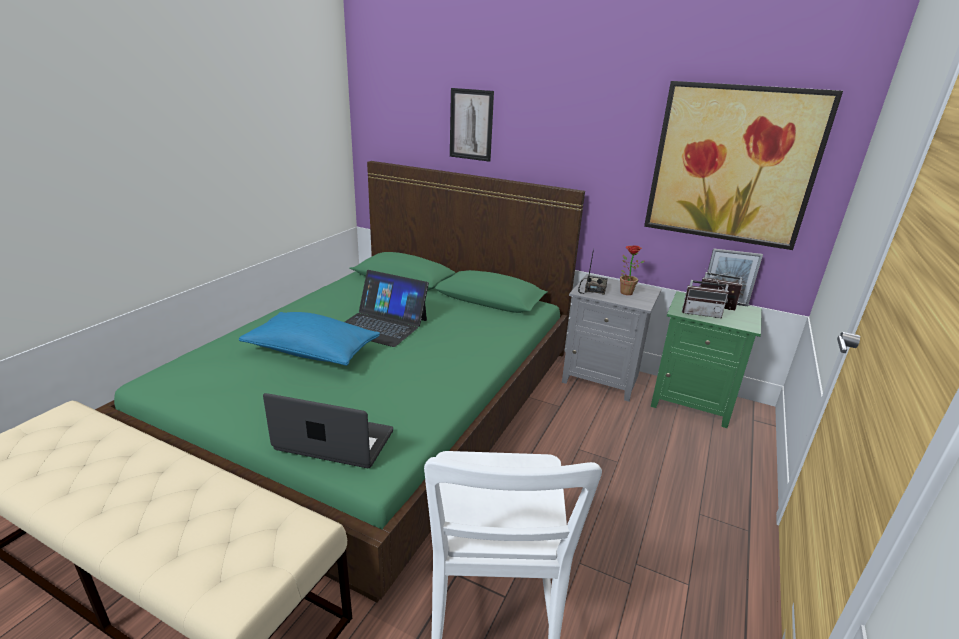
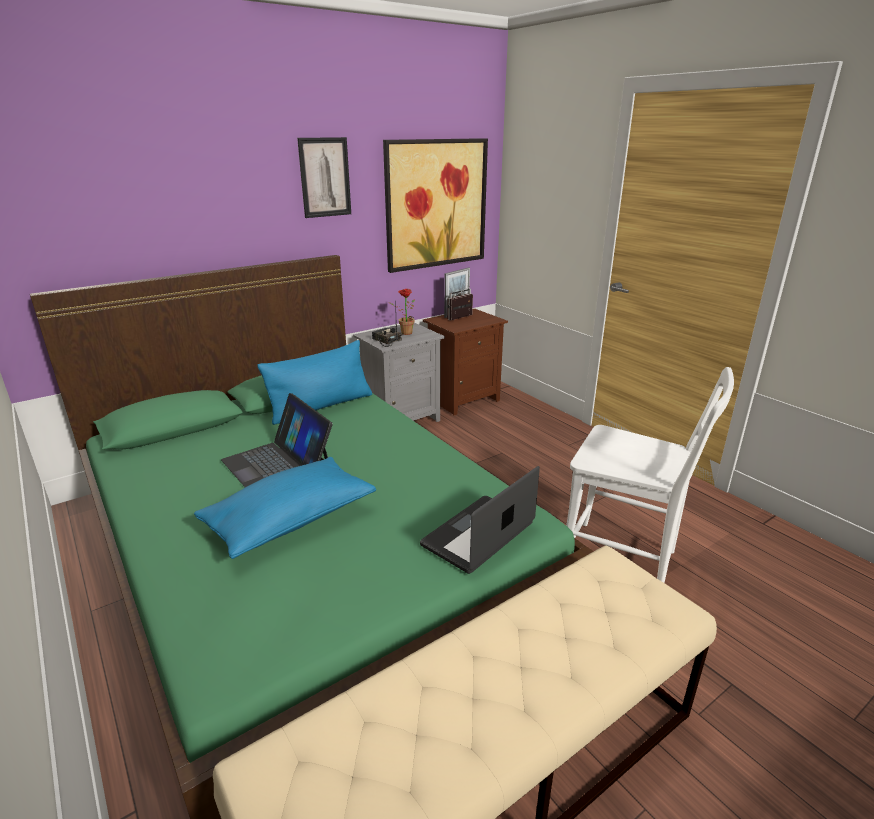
camera: 60 degrees left, 0 degrees up
(381, 325) = (278, 464): laptop -> laptop turned 90 degrees clockwise
(471, 125) = (186, 211): picture -> picture (325, 177)
(484, 313) = (321, 406): none -> blue pillow
(691, 402) = (462, 399): green nightstand -> brown nightstand
(701, 313) = (464, 324): radio -> none

